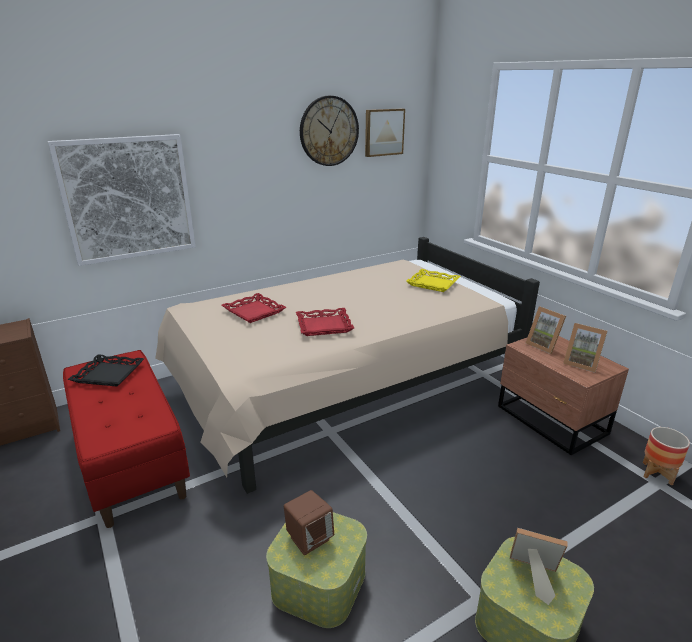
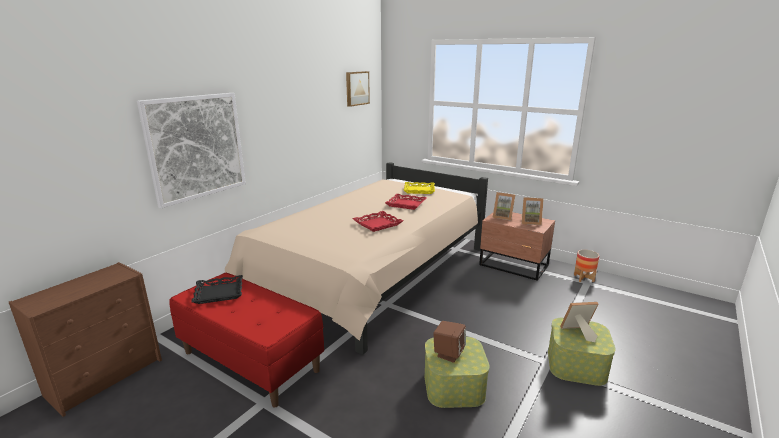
camera: 25 degrees left, 5 degrees down
(254, 311) = (317, 224): red tray -> red tray (406, 204)
(329, 131) = (325, 88): wall clock -> none

